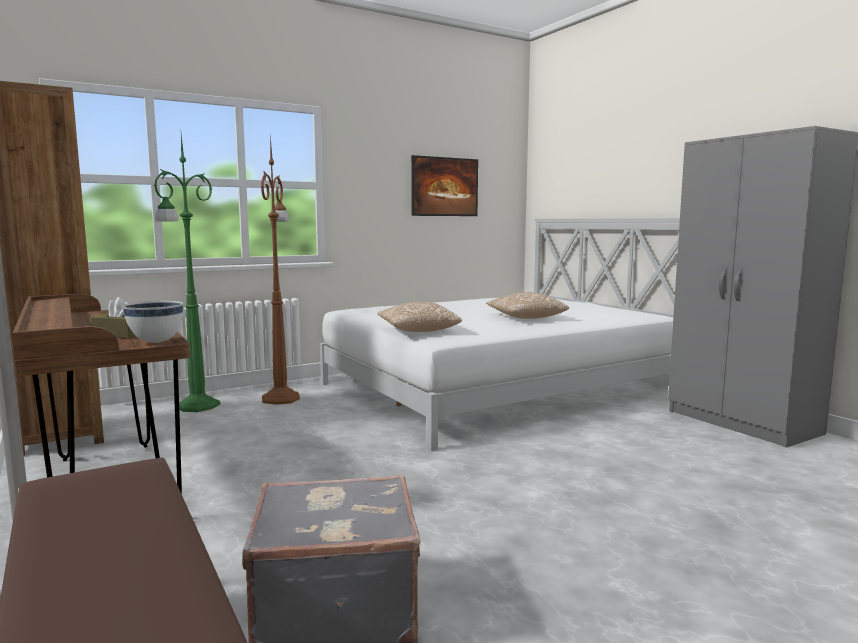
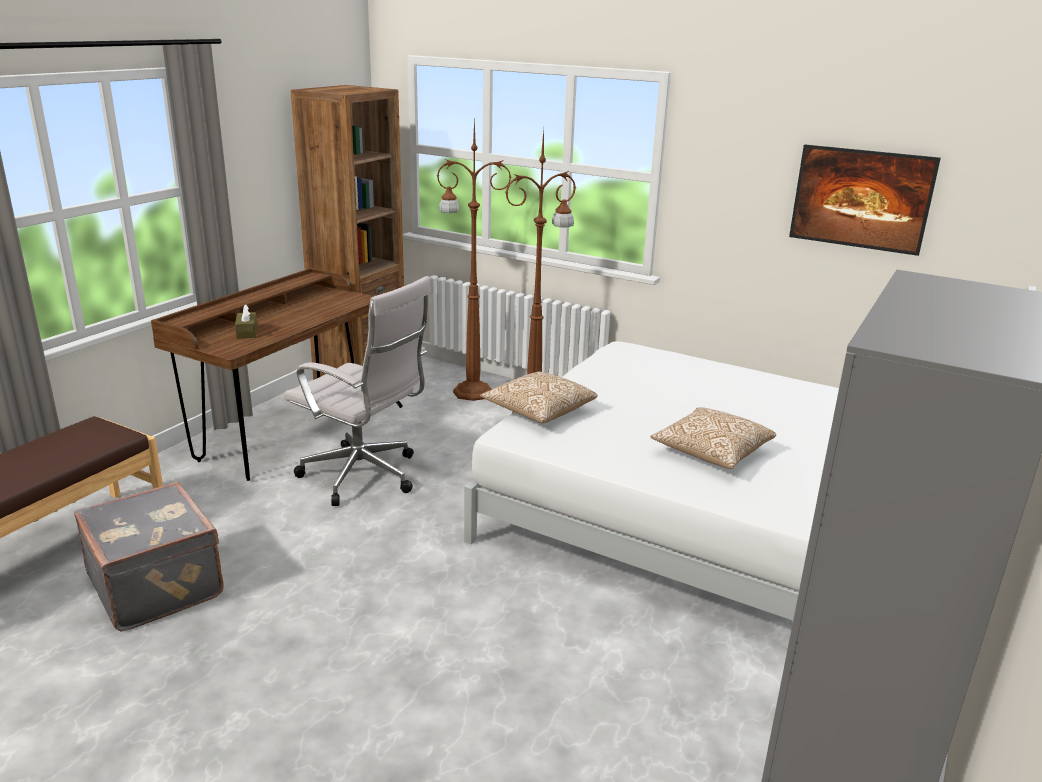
camera: 60 degrees right, 15 degrees up
(156, 342) = (227, 350): white bowl -> none
(196, 406) = (470, 392): green floor lamp -> brown floor lamp
(271, 467) = (365, 477): none -> white office chair

